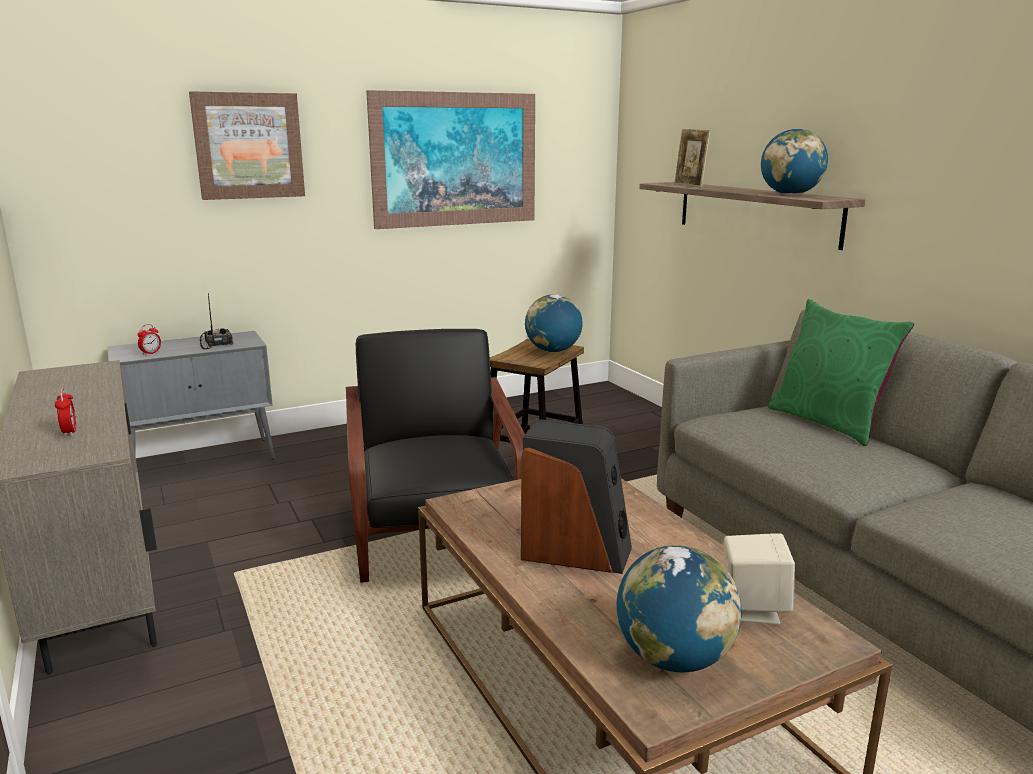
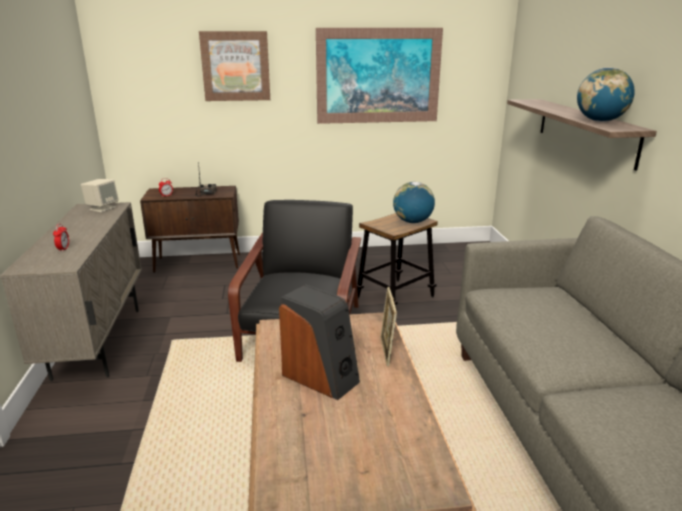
camera: 20 degrees right, 5 degrees up
(204, 460) = (199, 263): grey cabinet -> brown cabinet
(674, 659) = (320, 471): globe -> none
(689, 186) = (539, 105): picture frame -> picture frame (387, 352)
(753, 608) = (404, 447): beige speaker -> beige speaker (102, 208)
(828, 422) = (582, 310): green pillow -> none

